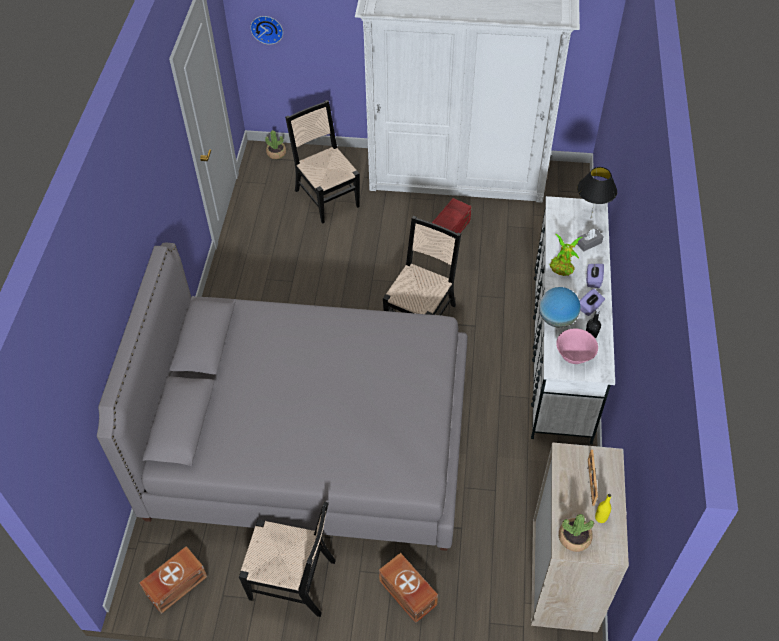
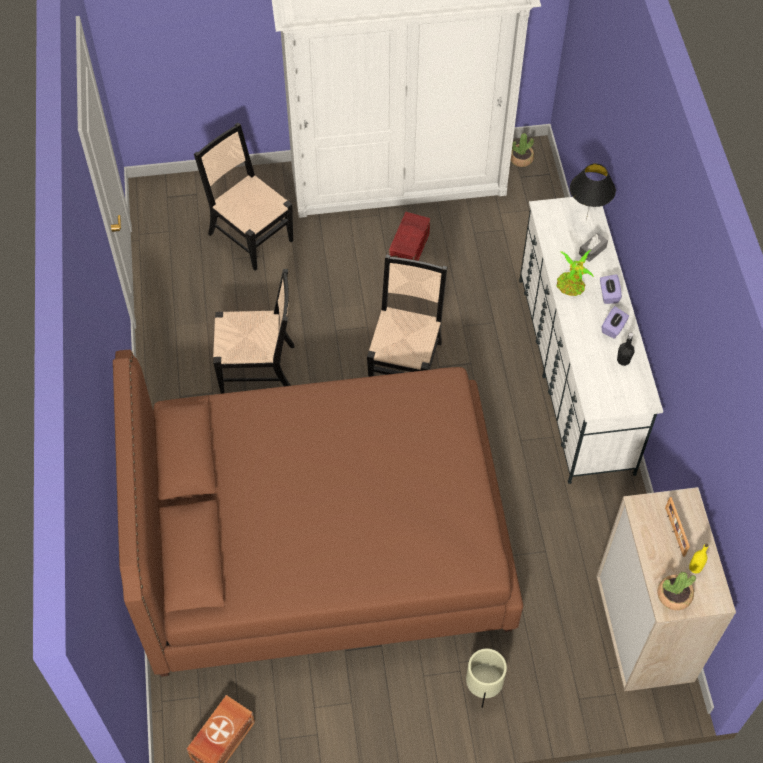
camera: 15 degrees left, 5 degrees up
(267, 28) = (147, 47): wall clock -> none
(276, 153) = (170, 189): potted plant -> potted plant (521, 159)
(293, 581) = (353, 704): chair -> chair (258, 370)
(310, 441) = (323, 540): grey bed -> brown bed
(407, 594) = (483, 688): brown storage box -> beige planter
(557, 319) = (581, 349): globe -> none
(574, 356) = (612, 388): pink bowl -> none

